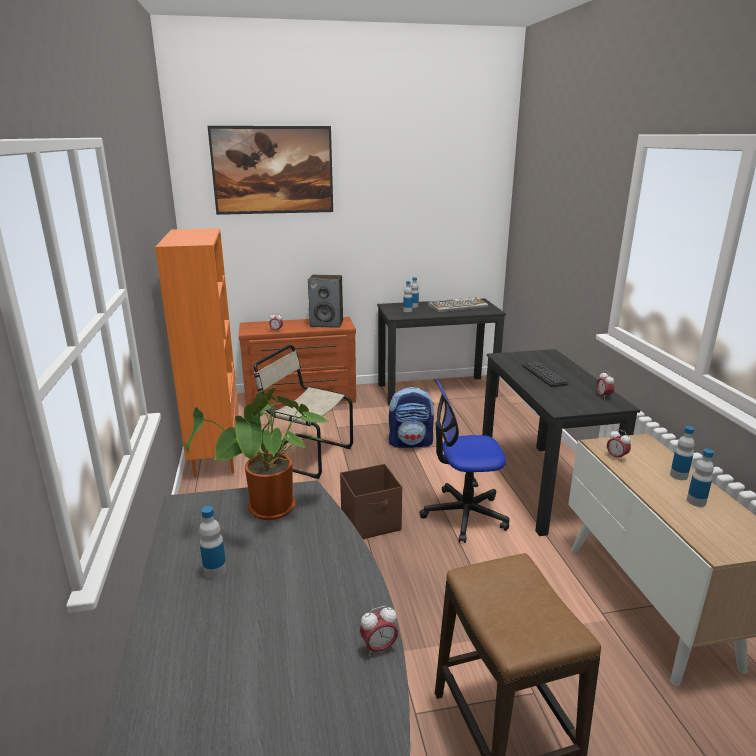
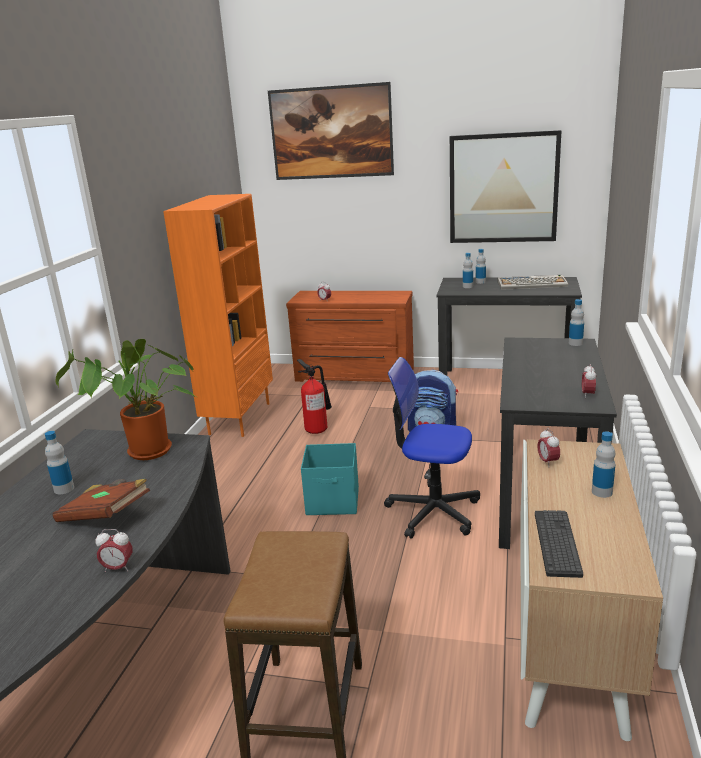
camera: 25 degrees right, 0 degrees up
(300, 591) = (106, 516): none -> brown book
(304, 455) = (318, 429): beige chair -> fire extinguisher
(327, 324) = (381, 296): speaker -> none
(371, 522) = (333, 502): brown storage box -> turquoise storage box
(428, 225) = (503, 188): none -> picture
(544, 375) = (543, 365): keyboard -> keyboard (557, 543)
(696, 501) = (589, 521): bottle -> bottle (575, 343)

